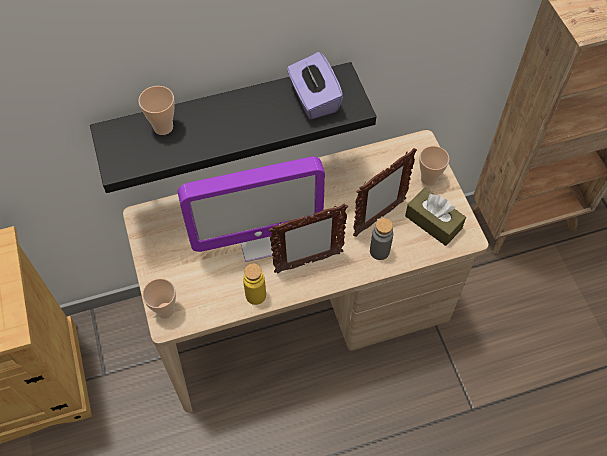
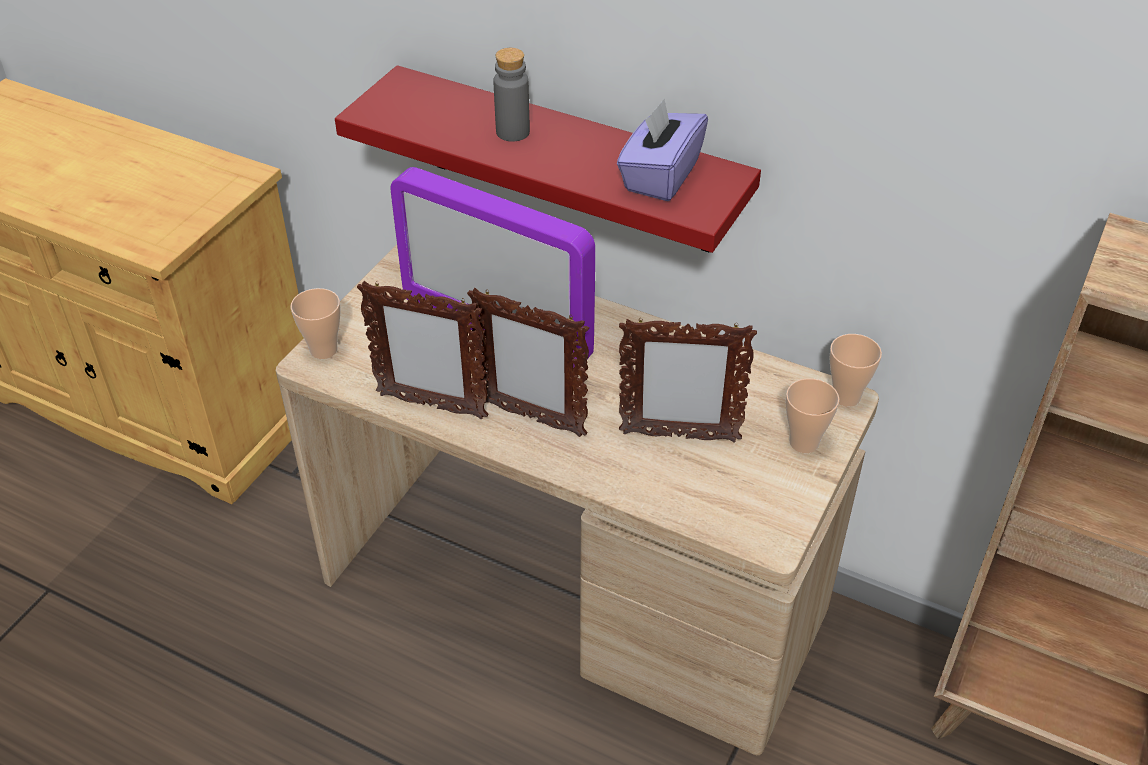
camera: 45 degrees right, 15 degrees down
(163, 127) = (461, 106): cup -> cup (846, 396)
(227, 115) = (569, 161): black shelf -> red shelf
(255, 295) = (431, 406): yellow bottle -> picture frame
(379, 251) = (633, 470): grey bottle -> grey bottle (513, 132)
(433, 222) = (746, 491): brown tissue box -> none

